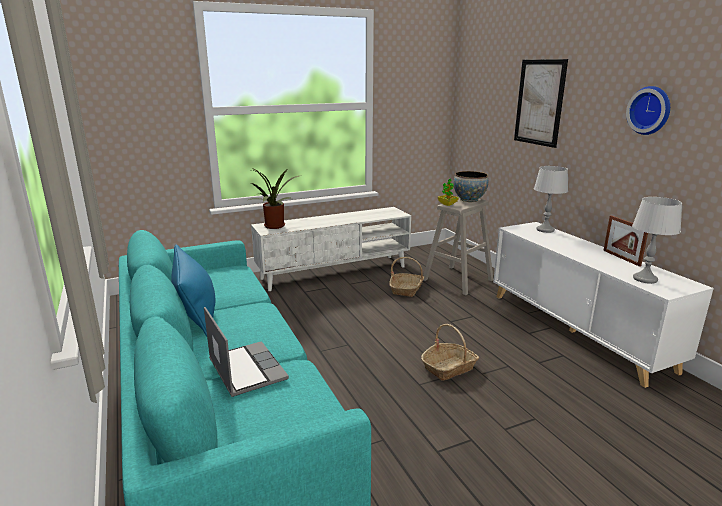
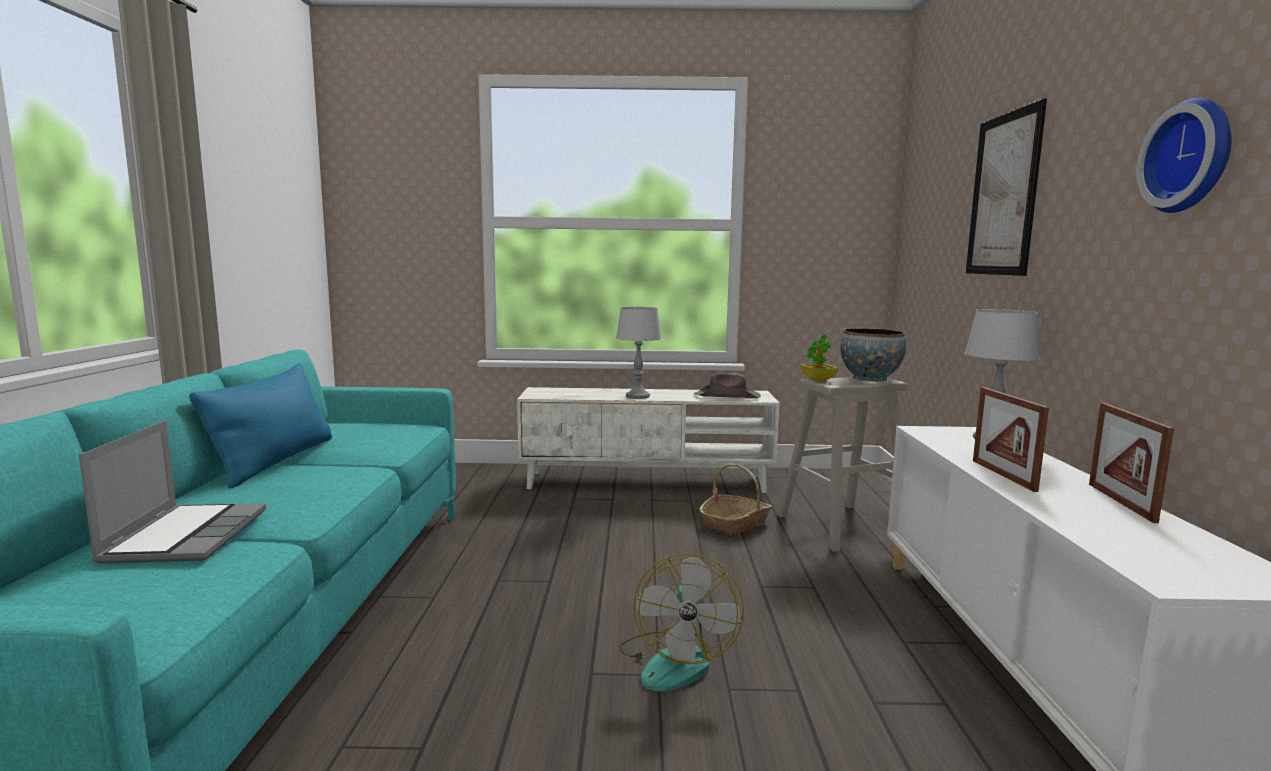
camera: 25 degrees right, 10 degrees down
(274, 227) = (551, 392): potted plant -> none
(379, 214) = (727, 396): none -> brown hat
(449, 368) = (675, 661): basket -> fan
(571, 251) = (1003, 475): none -> picture frame
(645, 279) = (1138, 547): grey table lamp -> grey table lamp (638, 396)

